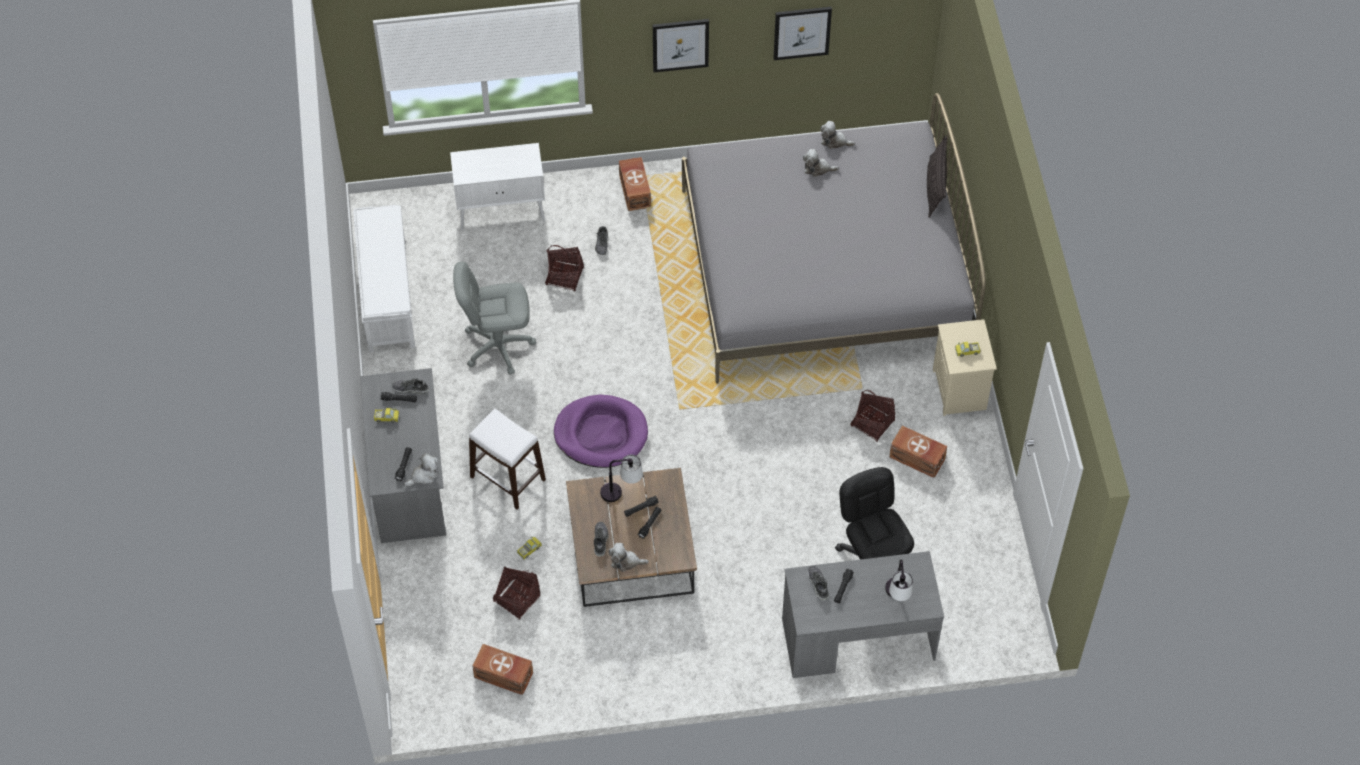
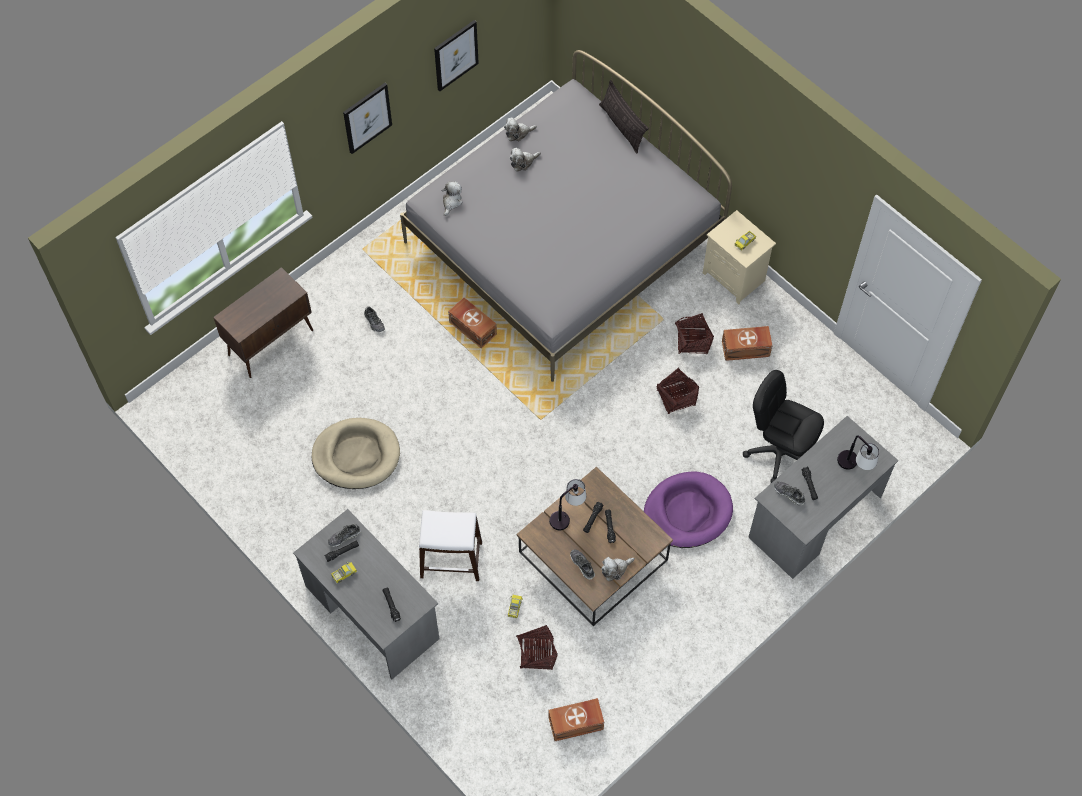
camera: 35 degrees left, 5 degrees up
(387, 294) = (230, 467): white bench -> none
(424, 475) = (414, 603): plush toy -> plush toy (451, 202)
(498, 345) = (356, 455): grey office chair -> beige dog bed
(502, 211) = (271, 342): white cabinet -> brown cabinet
(564, 276) = (365, 366): basket -> basket (676, 398)
(601, 434) = (496, 477): purple dog bed -> purple dog bed (687, 512)
(635, 190) = (366, 263): brown storage box -> brown storage box (473, 327)

